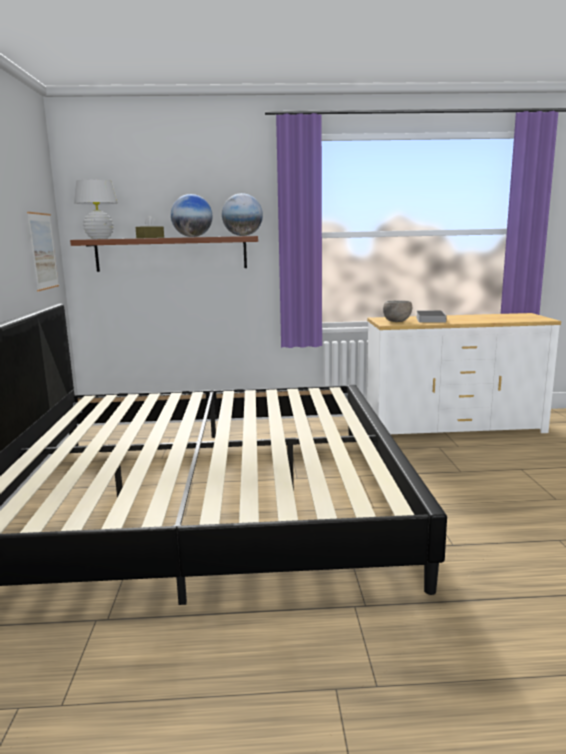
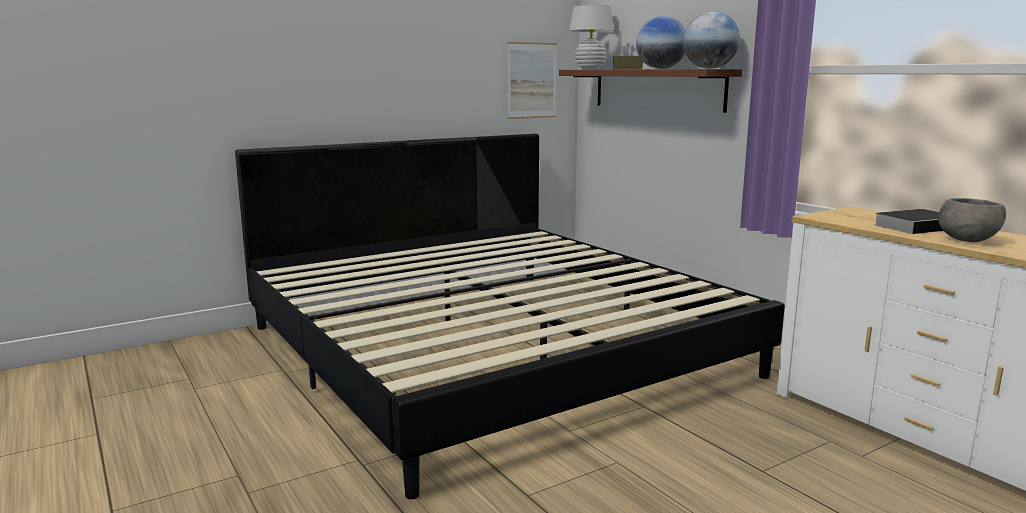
camera: 60 degrees right, 0 degrees up
(396, 321) = (848, 217): grey bowl -> grey bowl (966, 240)

